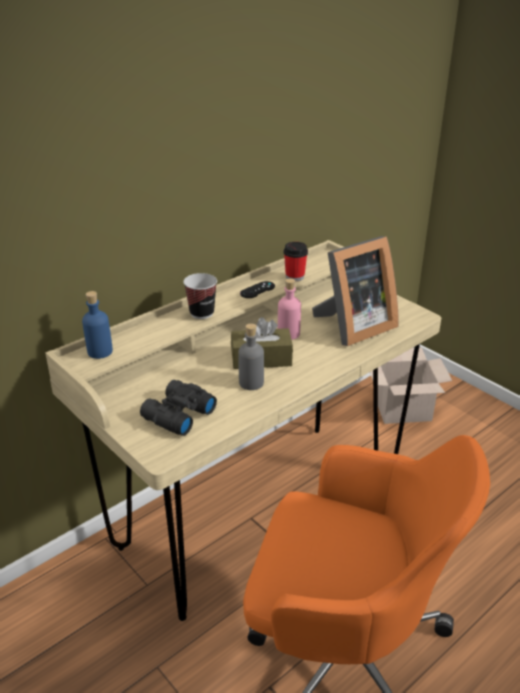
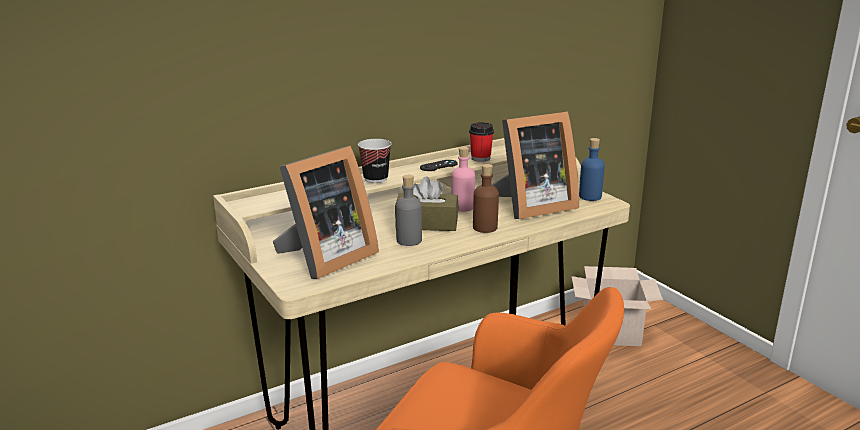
camera: 10 degrees right, 10 degrees down
(100, 351) = (265, 199): blue bottle -> blue bottle (590, 196)
(177, 415) = (325, 258): black binoculars -> picture frame
(318, 359) = (485, 227): none -> brown bottle

